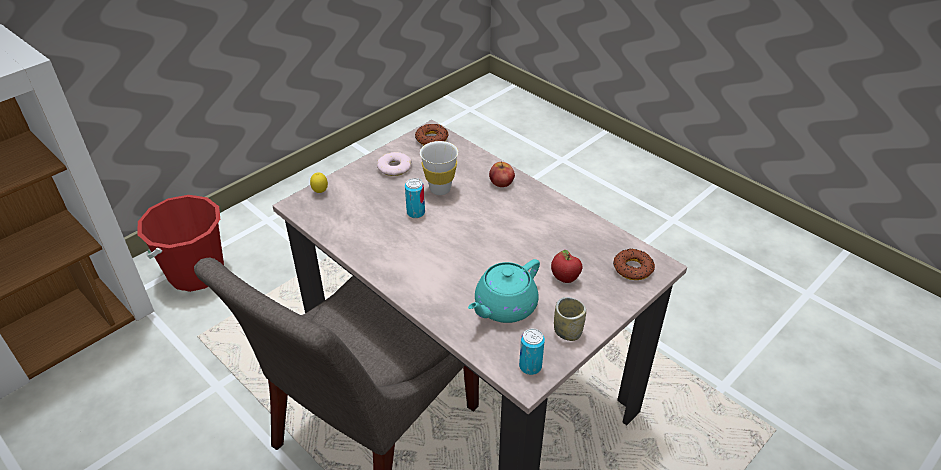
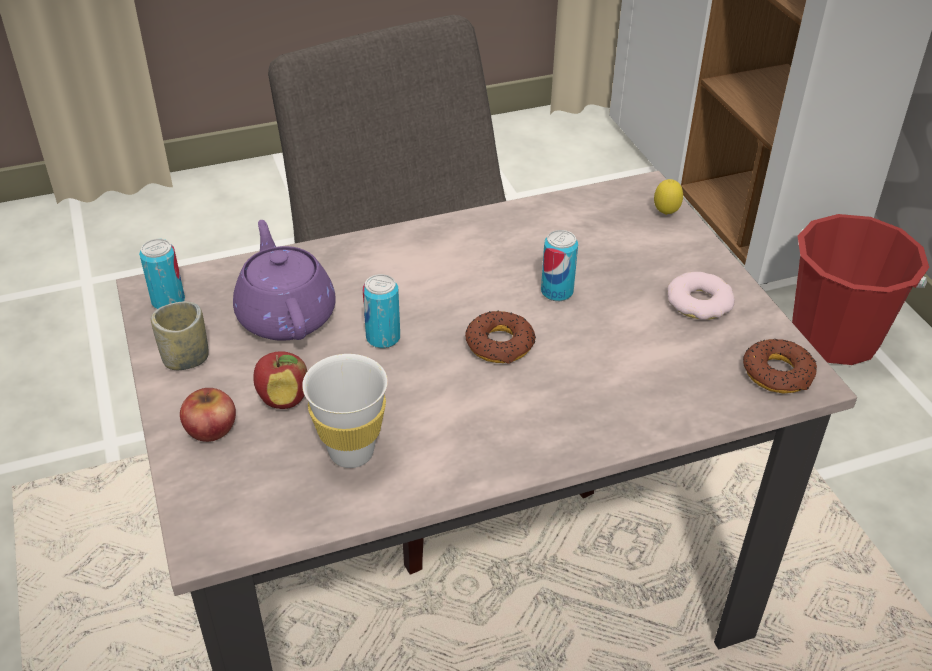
camera: 115 degrees right, 0 degrees up
(440, 189) = (606, 336): white cup -> white cup (351, 452)
(495, 261) = (383, 338): none -> can
(501, 182) = (585, 421): apple -> apple (211, 427)
(504, 307) = (286, 315): turquoise teapot -> purple teapot
(633, 268) = (233, 498): donut -> donut (500, 344)

